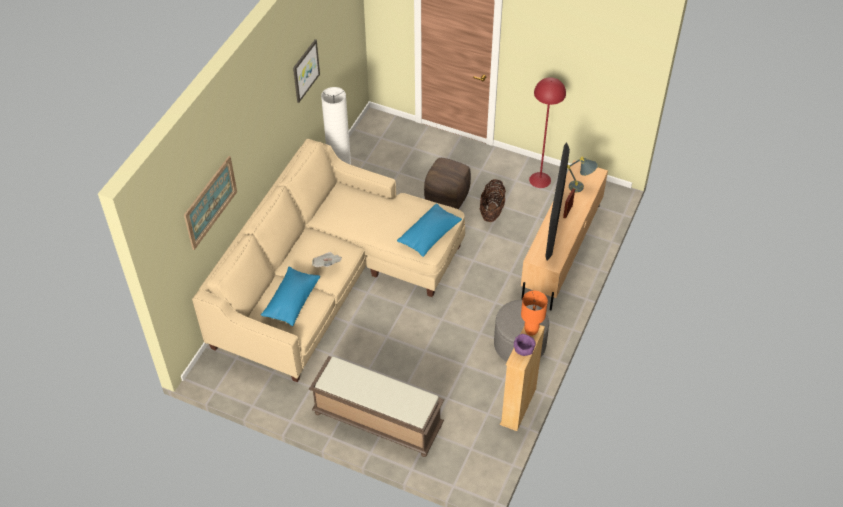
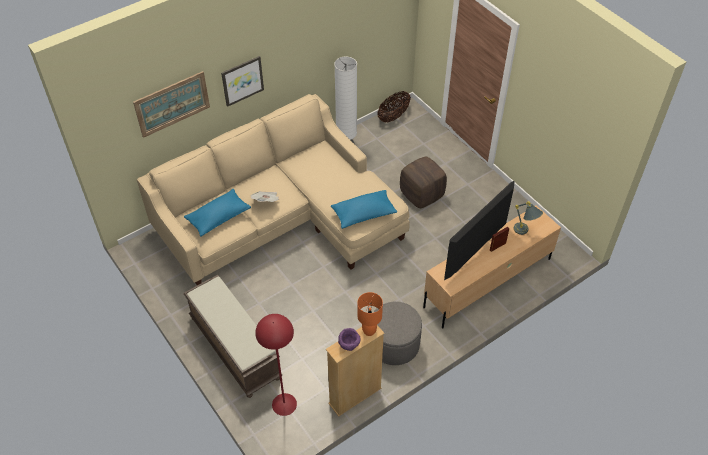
camera: 30 degrees right, 0 degrees up
(305, 70) = (323, 31): picture -> picture (242, 80)
(491, 211) = (451, 221): basket -> basket (393, 116)
(540, 180) = (512, 214): red floor lamp -> red floor lamp (284, 404)

